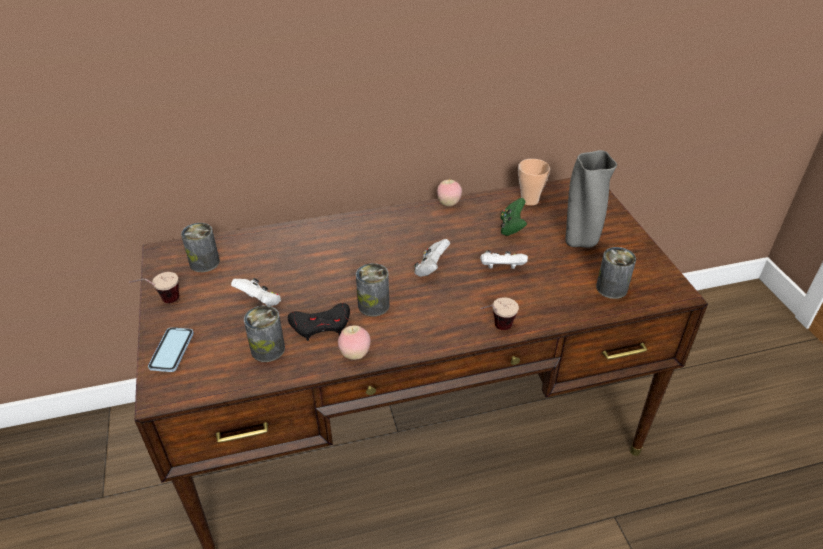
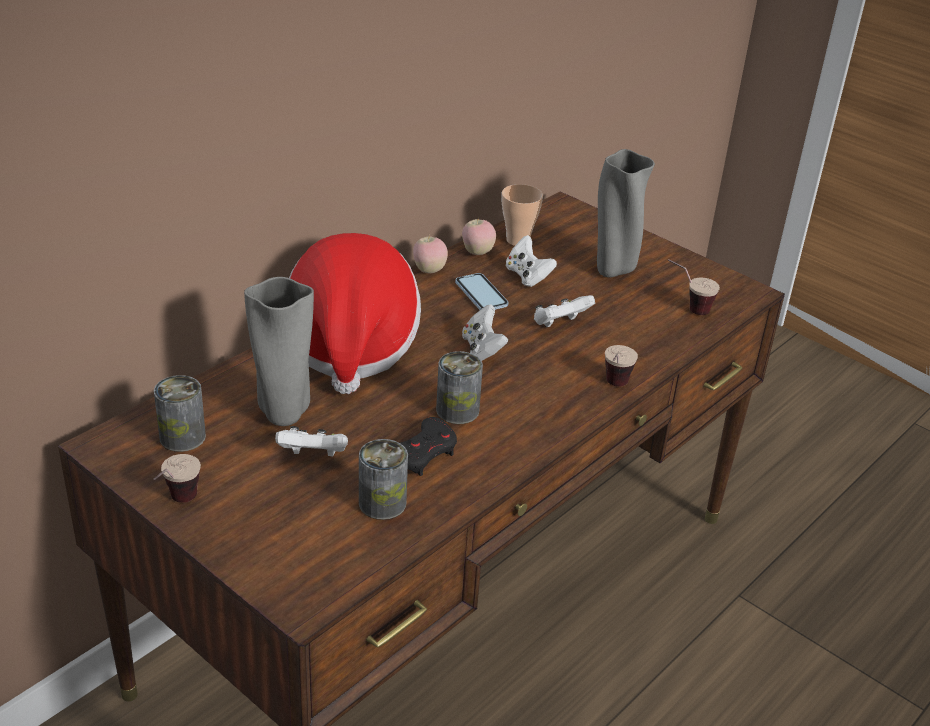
camera: 35 degrees left, 5 degrees down
(172, 350) = (259, 552): phone -> phone (481, 294)
(270, 269) = (283, 414): none -> grey vase
(351, 238) = (350, 345): none -> hat
(355, 354) = (491, 469): apple -> apple (477, 252)
(511, 227) = (527, 276): green game controller -> white game controller
(611, 288) = (687, 307): can -> cup

